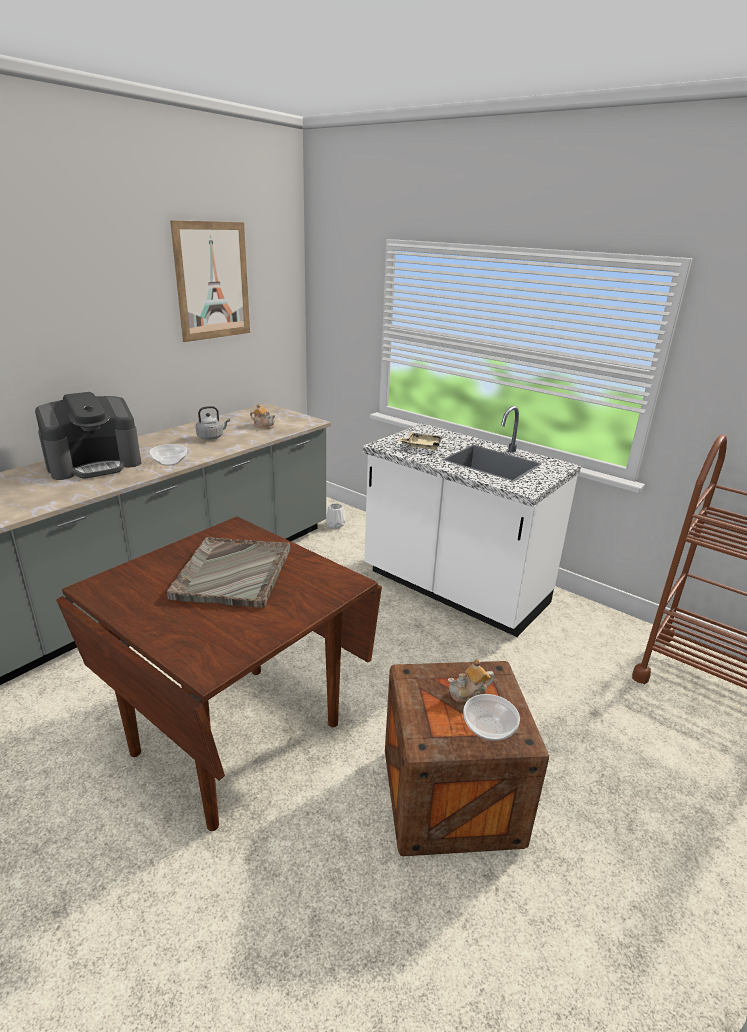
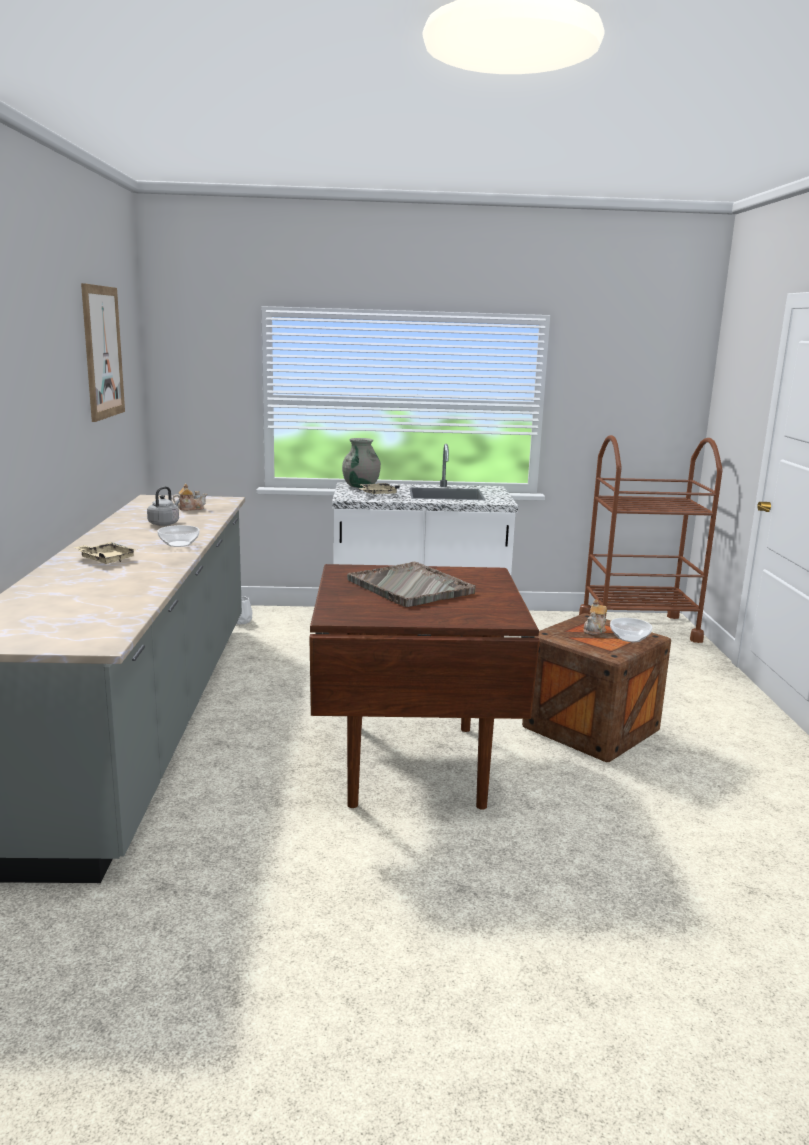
camera: 40 degrees left, 10 degrees down
(94, 464) = (106, 559): coffee machine -> beige tray
(429, 433) = (360, 486): none -> grey vase

